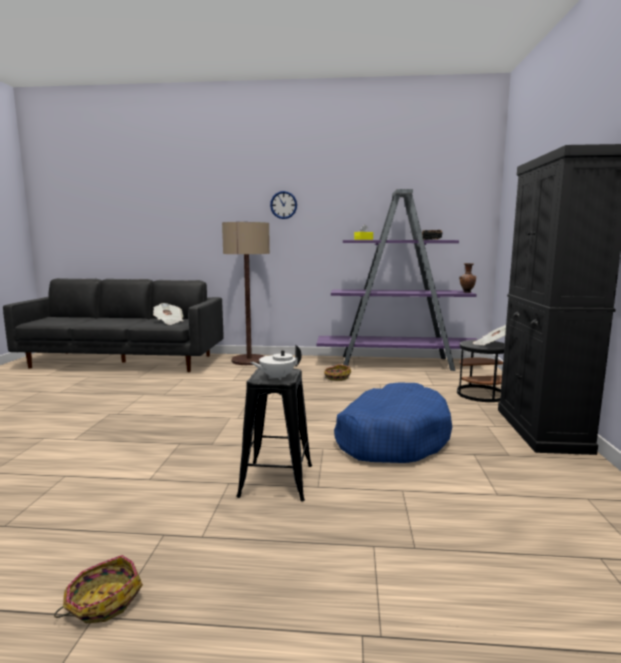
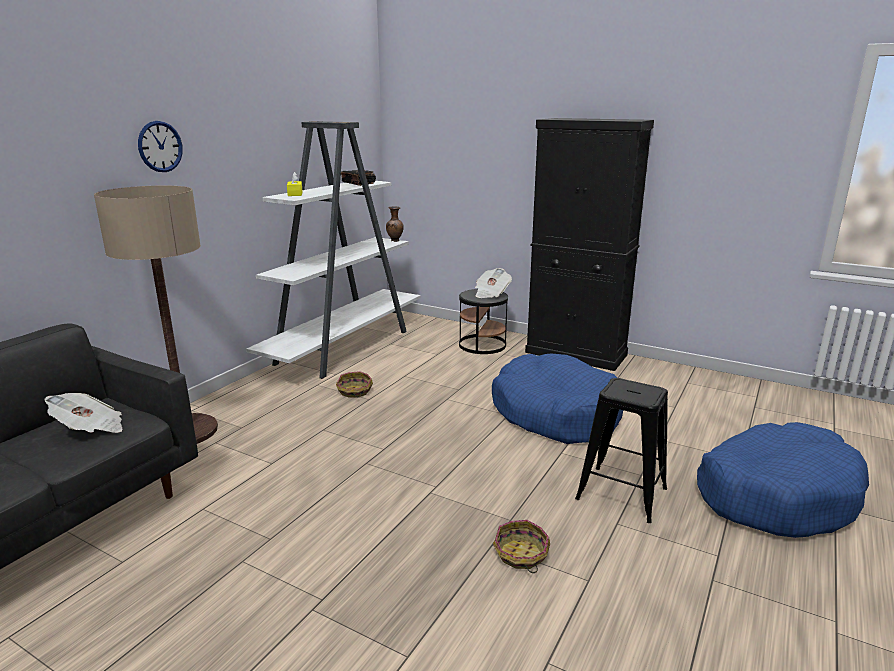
camera: 65 degrees left, 10 degrees up
(103, 601) = (817, 626): basket -> basket (520, 555)
(277, 377) = (644, 392): white teapot -> none
(349, 576) = (775, 494): none -> blue dog bed
(397, 363) = (345, 346): purple bookcase -> white bookcase

